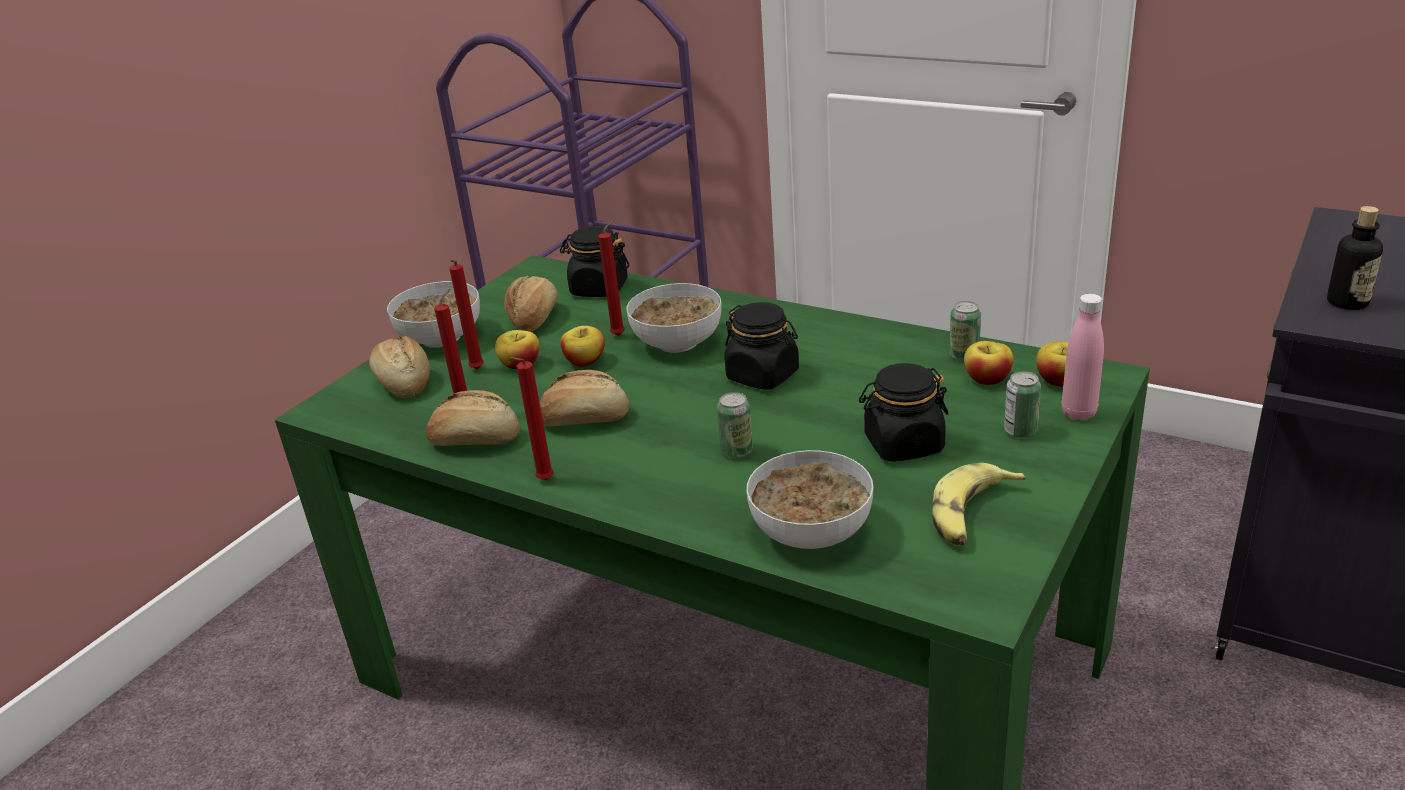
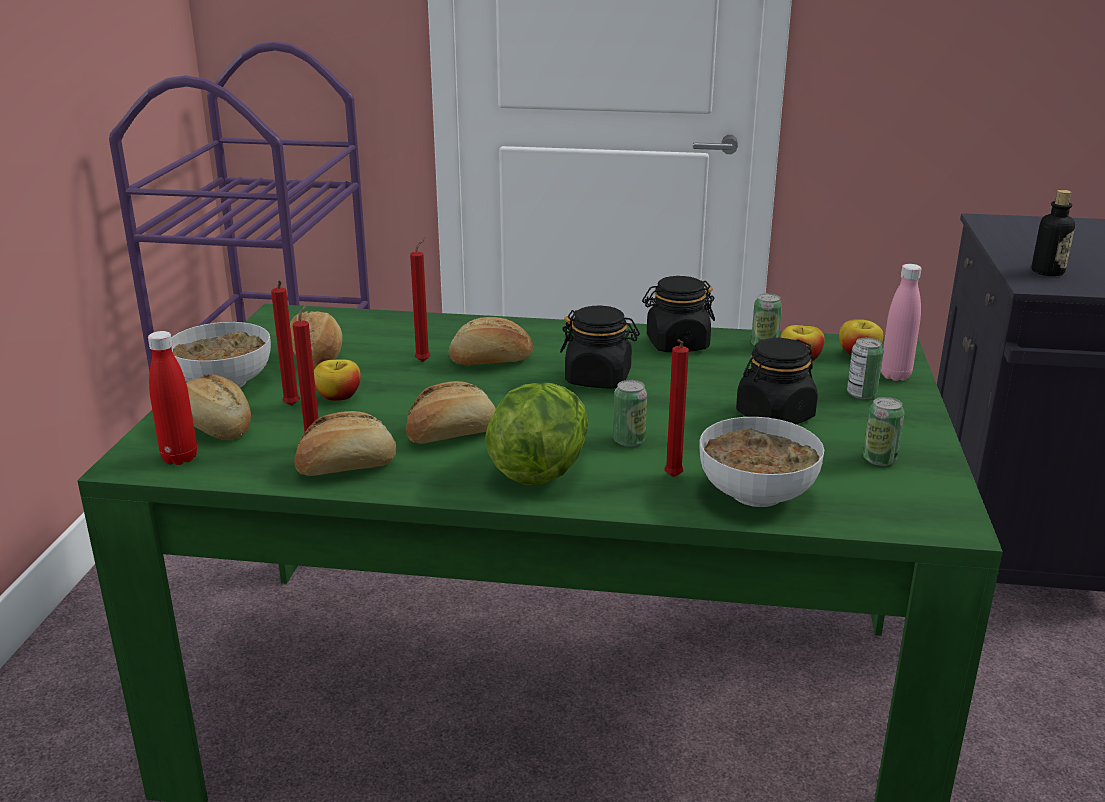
camera: 25 degrees left, 5 degrees down
(358, 410) = (180, 458): none -> red bottle
(543, 481) = (455, 492): red candle -> red candle (672, 478)
(585, 362) = (407, 387): apple -> none
(599, 288) = (366, 325): black jar -> black jar (677, 344)
(634, 468) = (540, 468): none -> lettuce
(679, 343) = (491, 361): bowl -> bread
(971, 514) = (879, 459): banana -> can

